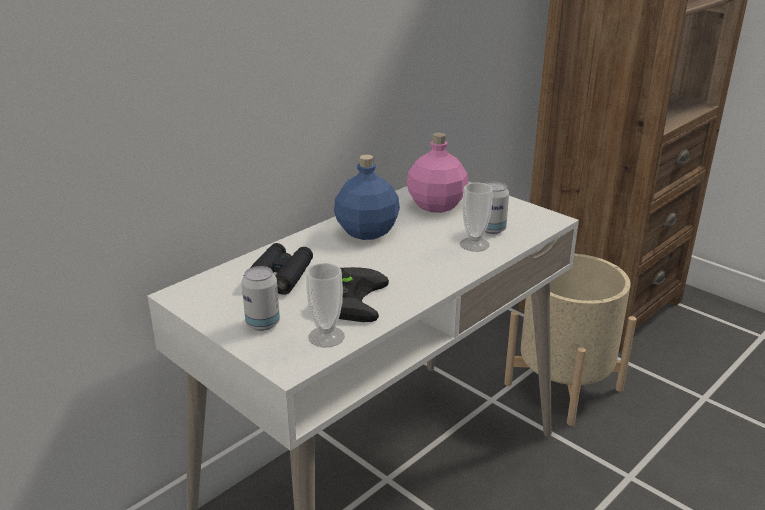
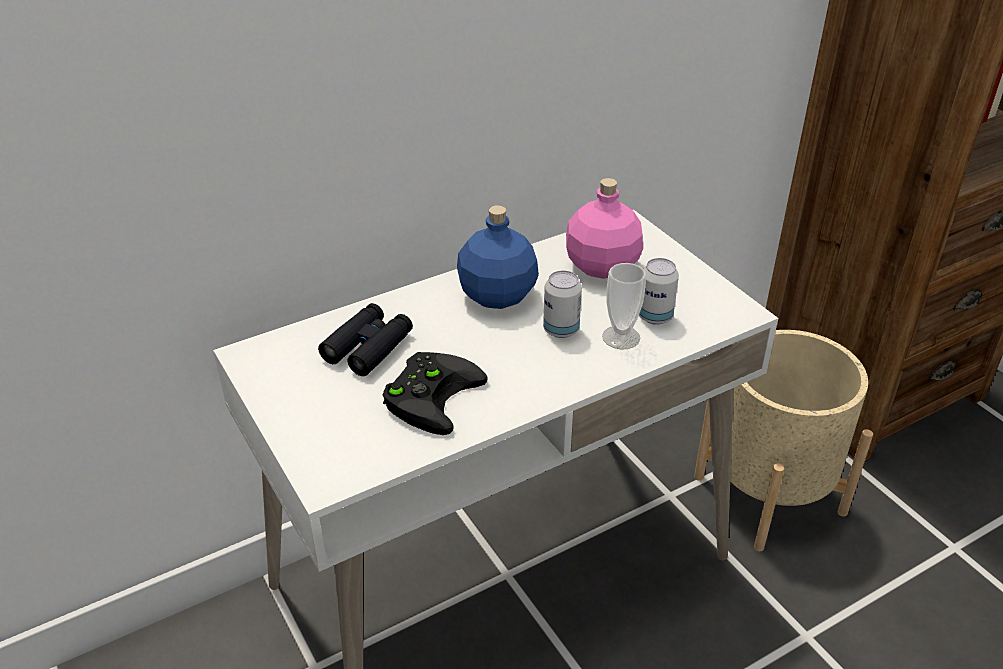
camera: 15 degrees right, 10 degrees up
(263, 324) = (320, 414): can -> can (561, 330)
(326, 337) = (383, 447): cup -> none

